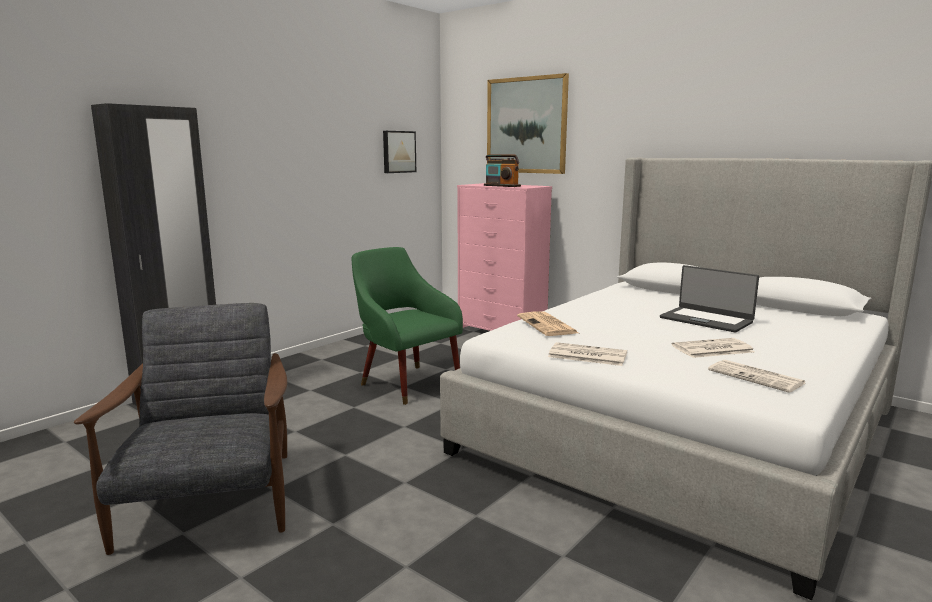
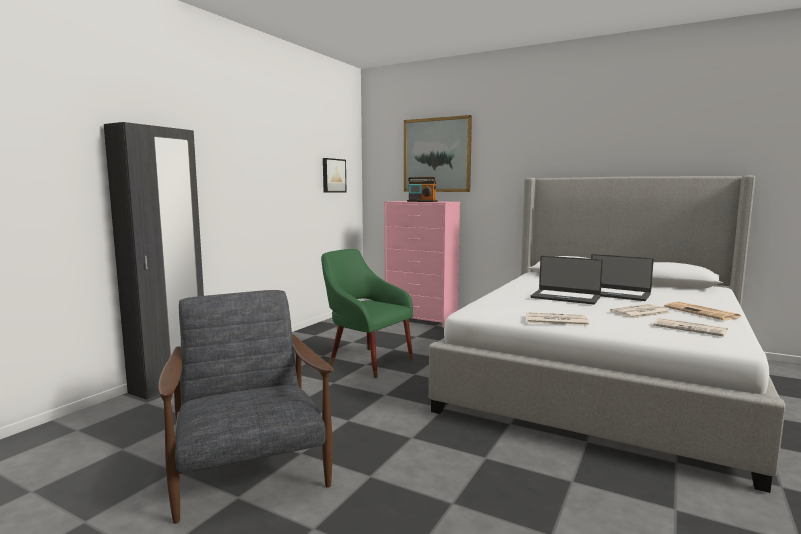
camera: 10 degrees left, 5 degrees down
(548, 325) = (506, 302): newspaper -> newspaper (702, 312)
(632, 322) = (565, 297): none -> laptop

